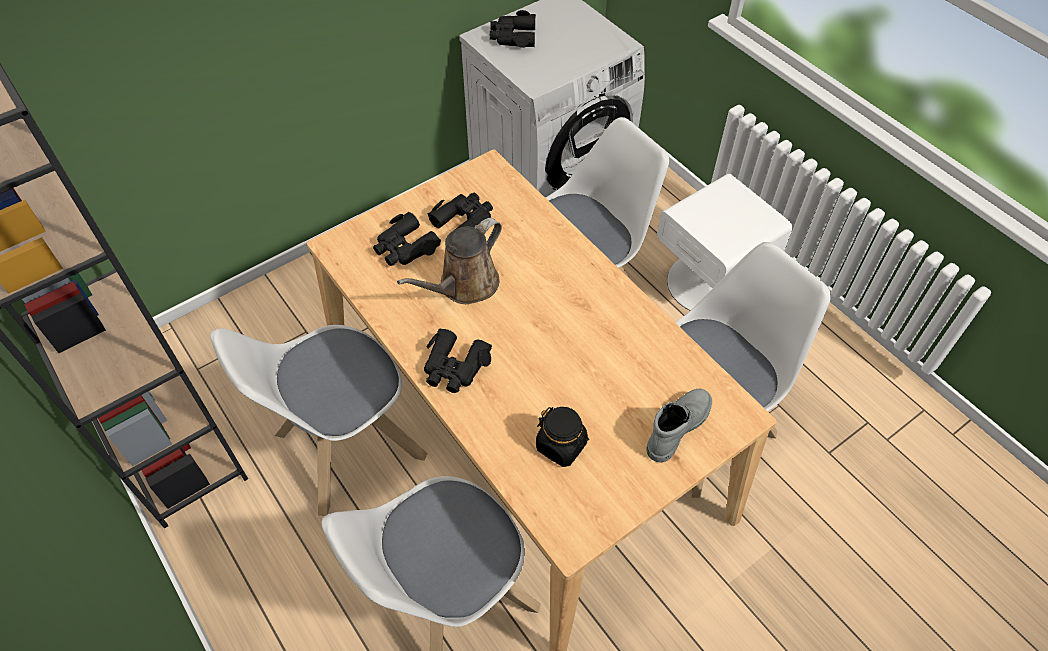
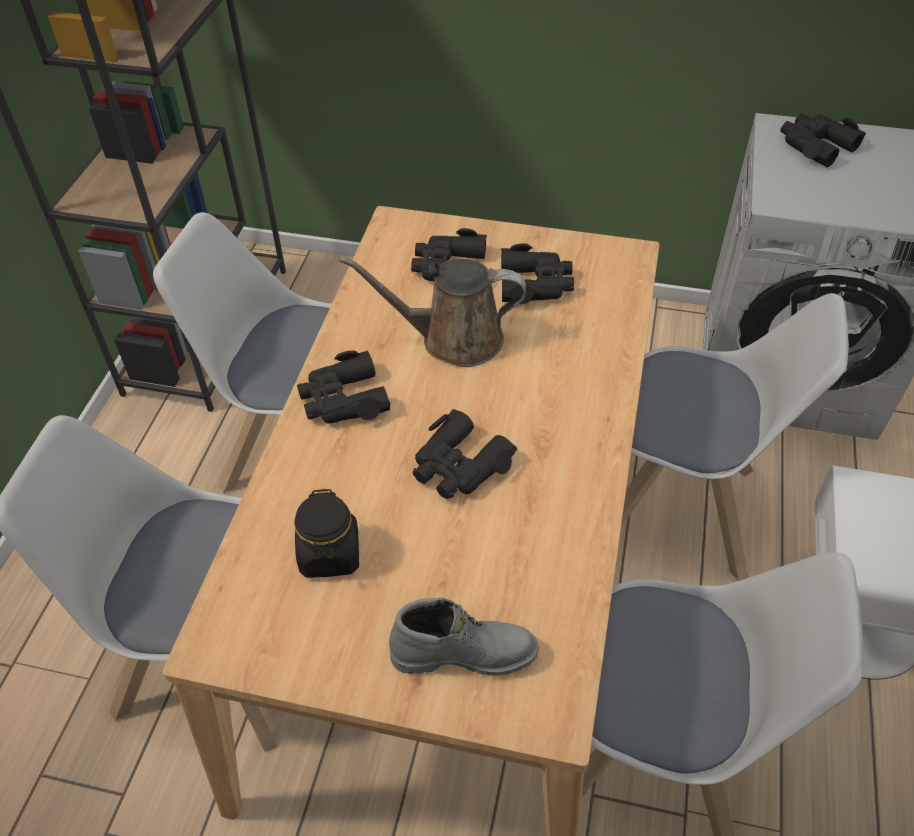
camera: 50 degrees right, 5 degrees down
(559, 347) = (459, 466): none -> black binoculars

